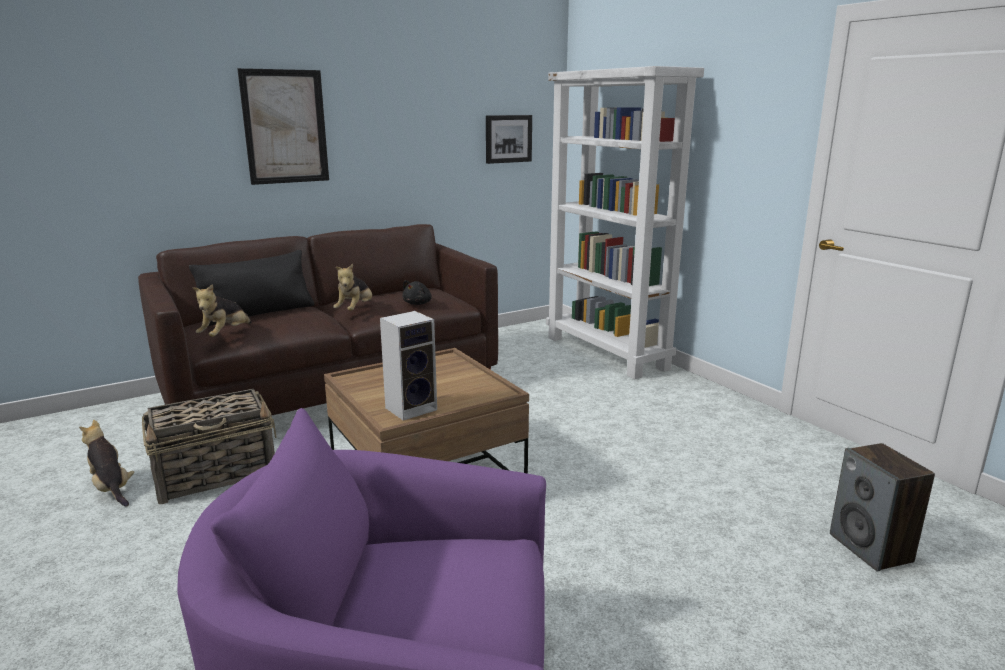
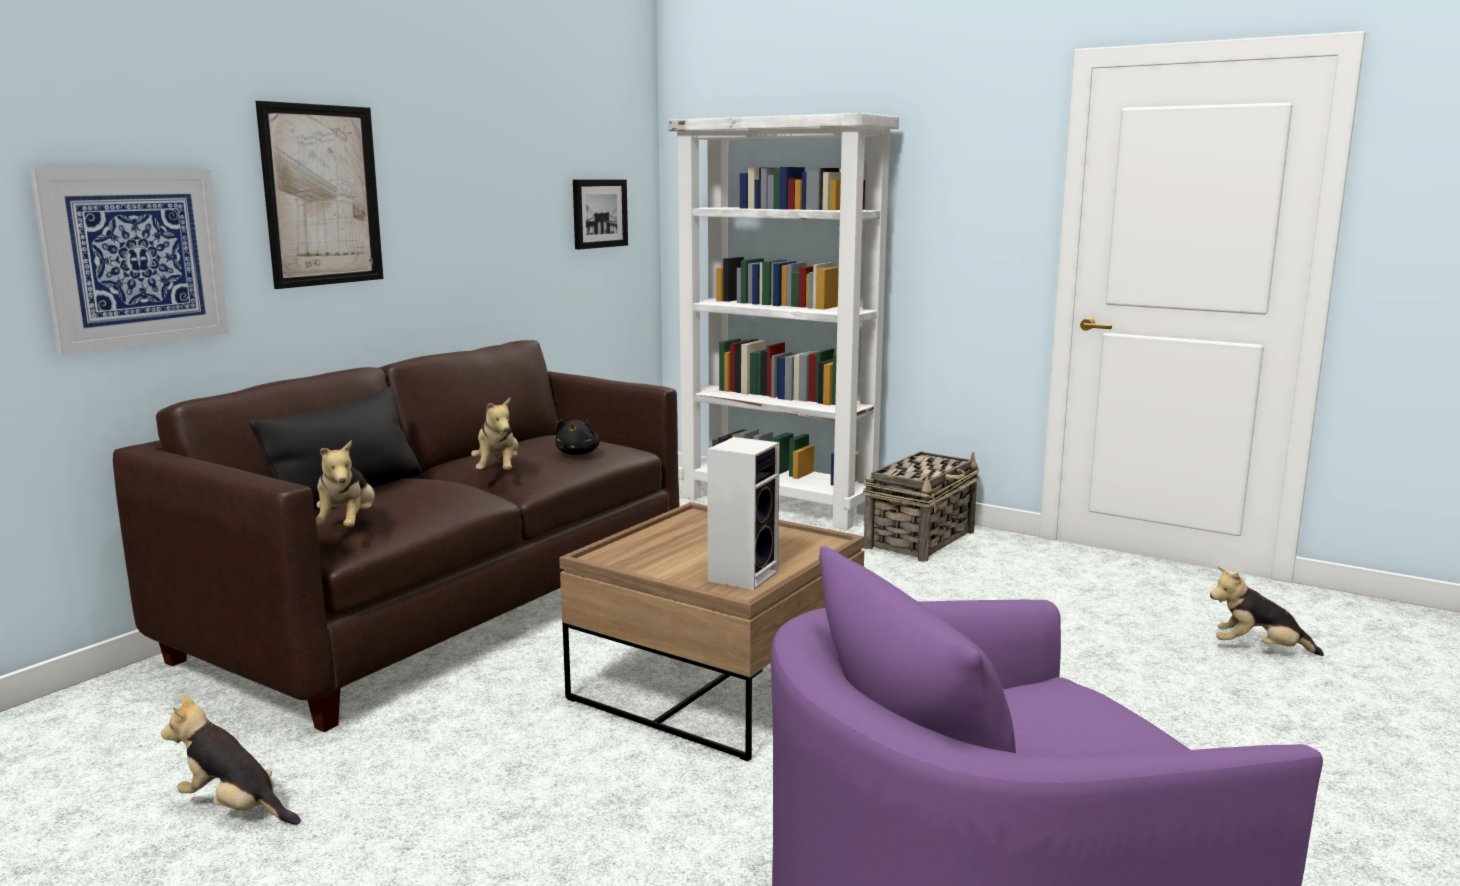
camera: 25 degrees left, 5 degrees down
(157, 164) = (135, 257): none -> picture
(217, 475) = (400, 750): basket -> basket (920, 539)
(871, 548) = (1258, 649): speaker -> plush toy

